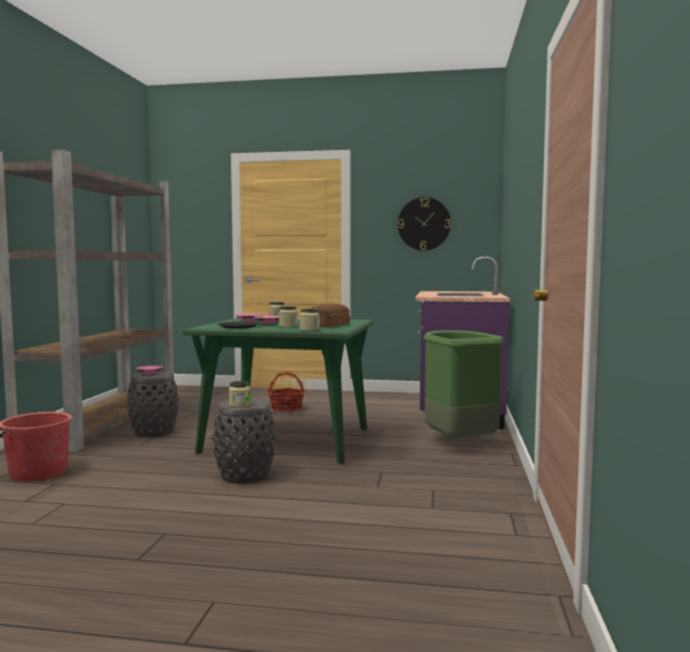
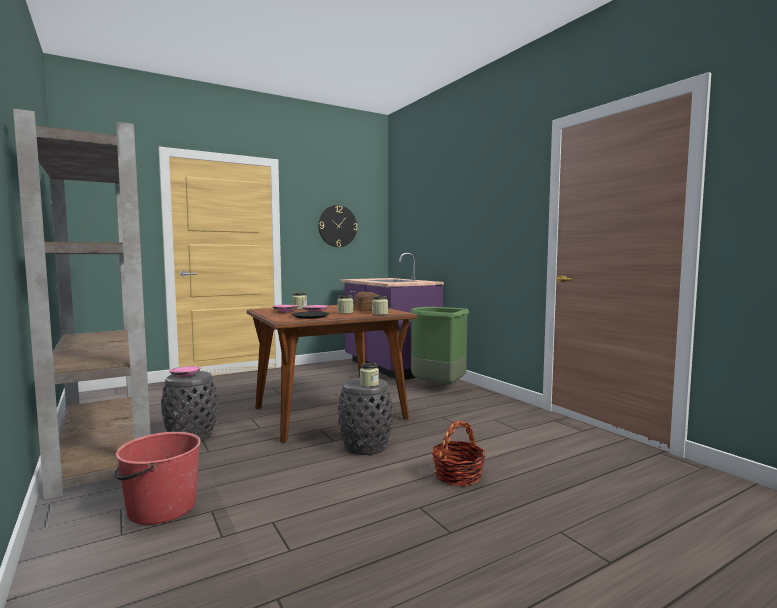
camera: 40 degrees left, 0 degrees up
(286, 408) = (266, 389): basket -> basket (458, 475)
(287, 440) = (330, 413): green dining table -> brown dining table

